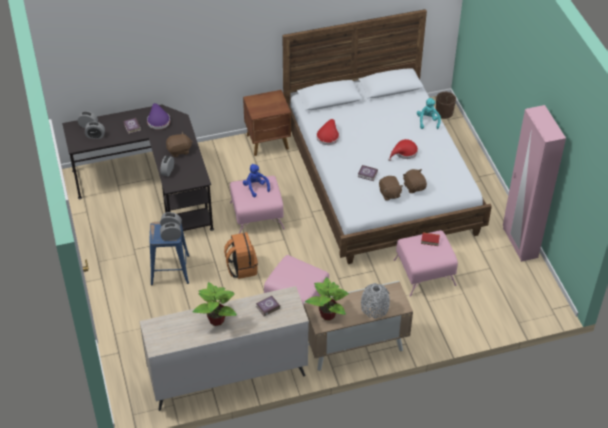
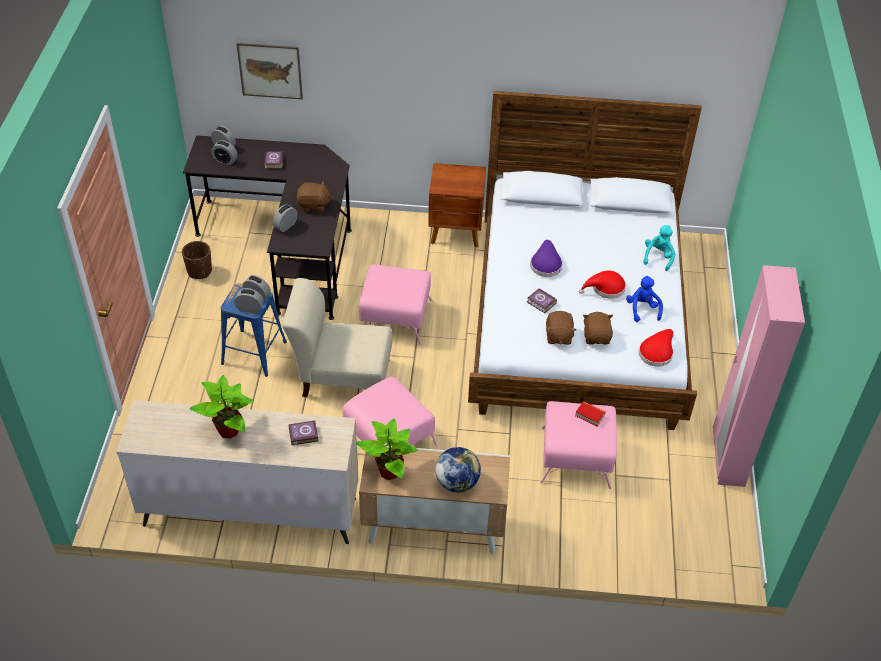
camera: 20 degrees right, 0 degrees up
(117, 61) = (270, 71): none -> picture
(158, 120) = (309, 162): purple hat -> purple hat (545, 264)
(241, 267) = (342, 376): orange backpack -> beige chair
(255, 187) = (396, 279): blue plush toy -> blue plush toy (642, 309)
(328, 136) = (515, 240): red hat -> red hat (656, 352)
(374, 307) = (457, 482): grey vase -> globe
(444, 113) = (702, 258): brown planter -> brown planter (199, 271)

